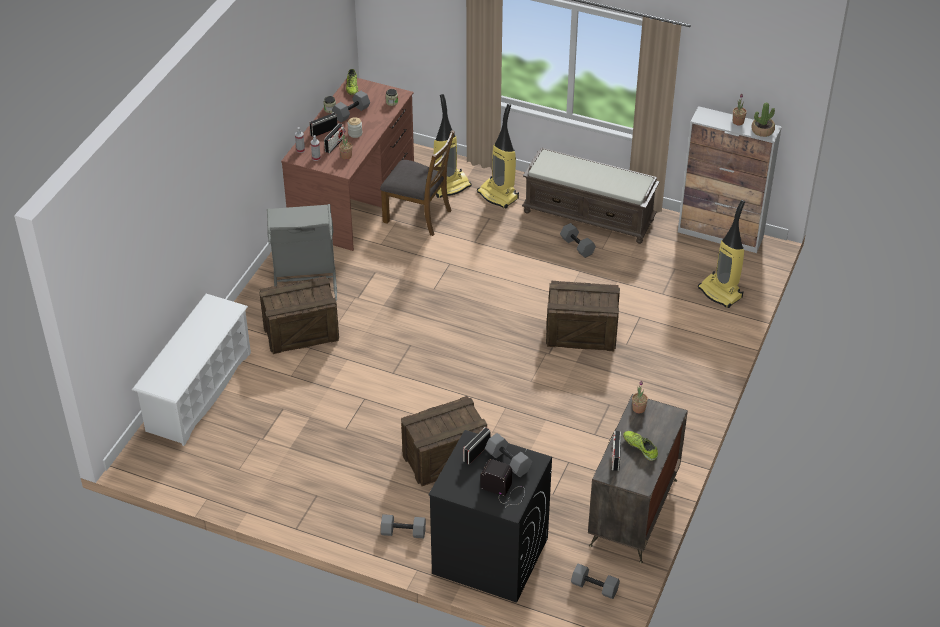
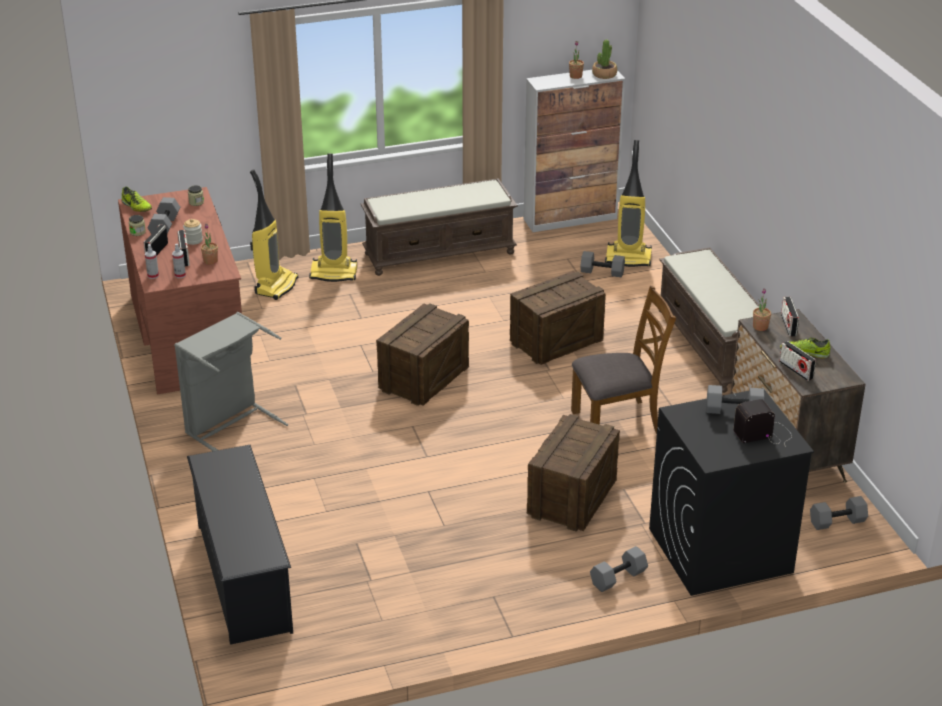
camera: 40 degrees left, 10 degrees down
(198, 391) = (243, 577): white shoe rack -> black shoe rack
(301, 332) = (287, 470): crate -> crate (424, 378)
(418, 215) = (276, 322): brown chair -> brown chair (617, 422)
(476, 452) = (696, 418): radio -> radio (788, 325)
(578, 246) = (461, 279): grey dumbbell -> grey dumbbell (602, 272)
(688, 401) = (713, 346): none -> brown bench

